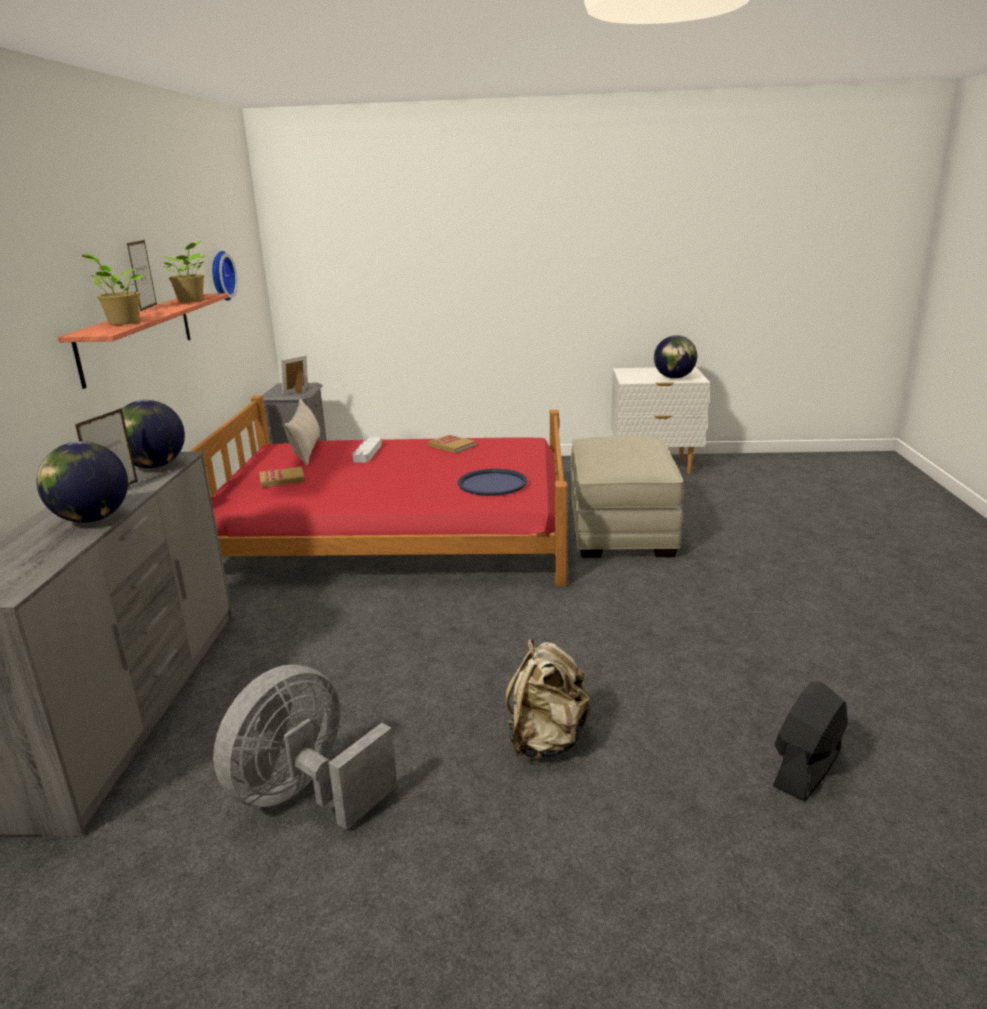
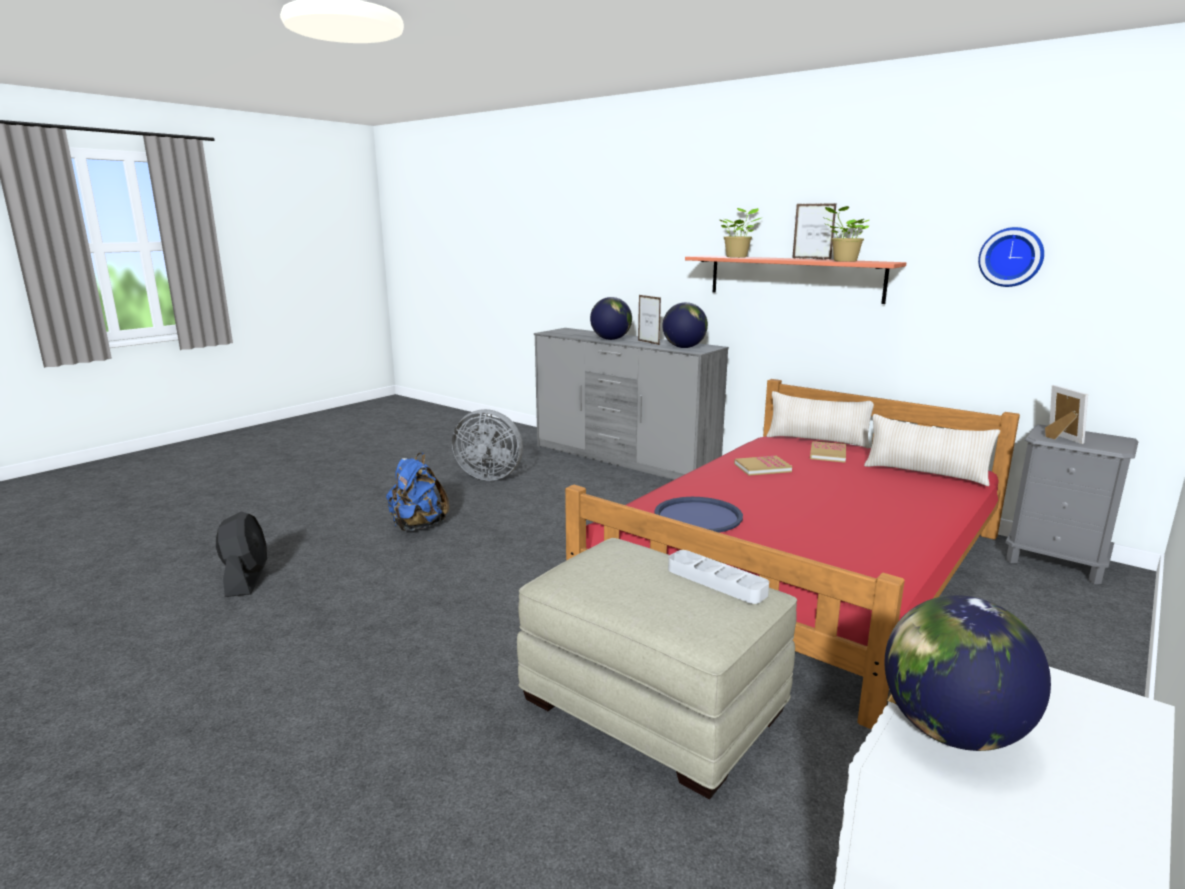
camera: 125 degrees right, 5 degrees down
(228, 492) = (817, 440): none -> beige pillow
(306, 795) = (489, 476): grey fan -> grey fan turned 120 degrees clockwise
(368, 453) = (888, 493): grey tray -> grey tray (716, 581)
(452, 446) = (876, 535): book -> book (762, 468)
(546, 741) = (417, 526): beige backpack -> blue backpack

